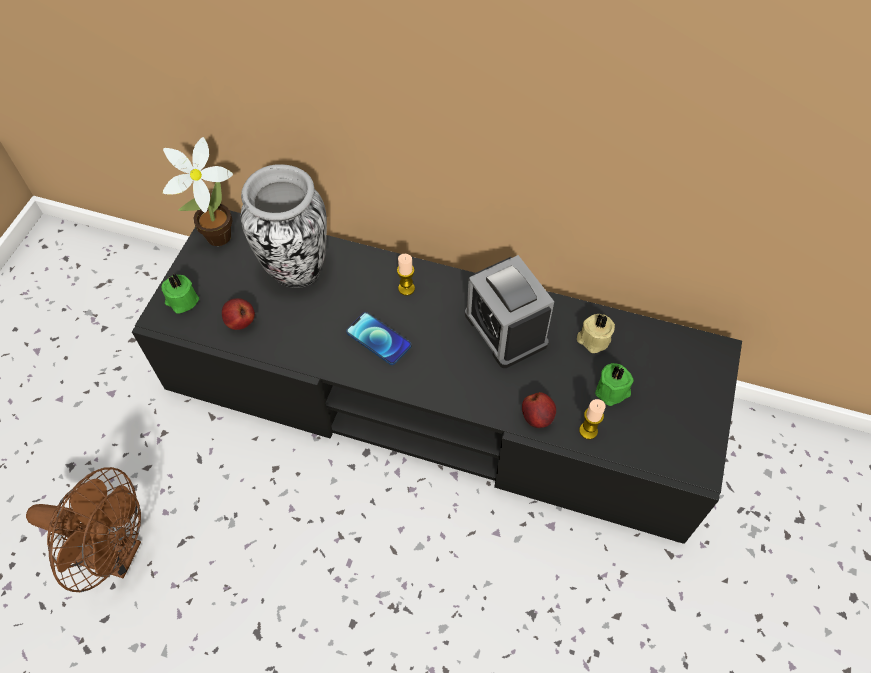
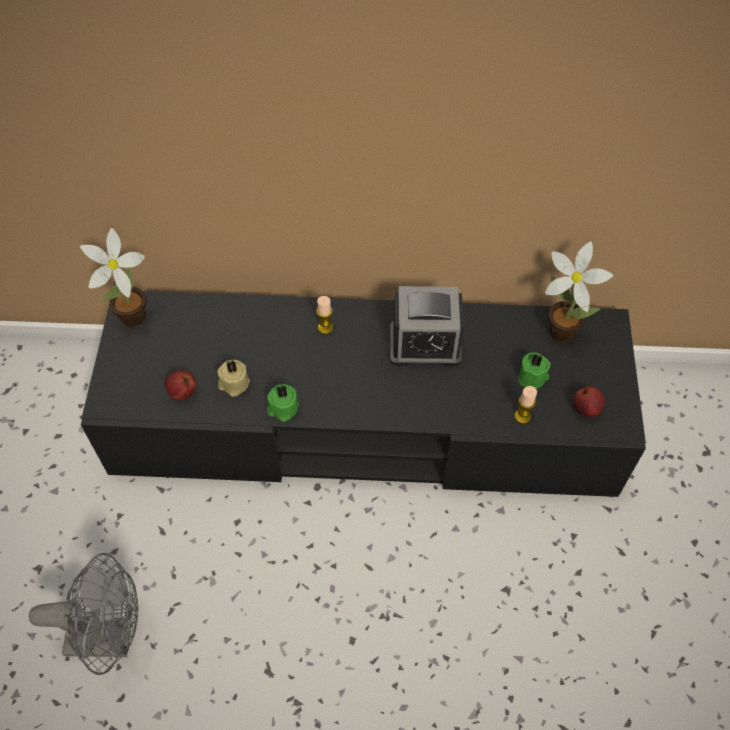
camera: 15 degrees left, 0 degrees up
(115, 554) = (110, 637): brown fan -> grey fan
(182, 301) = (119, 385): green candle -> green candle (282, 408)
(296, 271) = (218, 334): vase -> none
(378, 339) = (315, 379): phone -> none
(505, 329) = (425, 344): alarm clock -> alarm clock turned 45 degrees counterclockwise
(537, 418) = (476, 415): apple -> apple (586, 409)
(593, 339) = (503, 336): beige candle -> beige candle (233, 384)
(657, 345) = (559, 329): none -> potted plant

